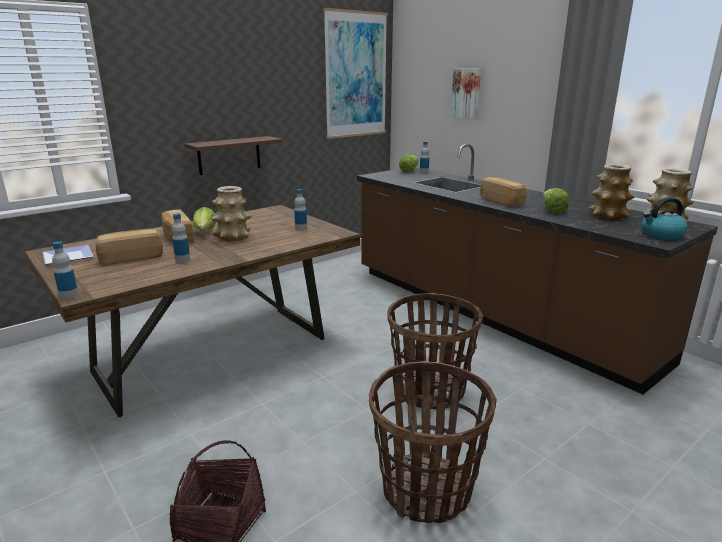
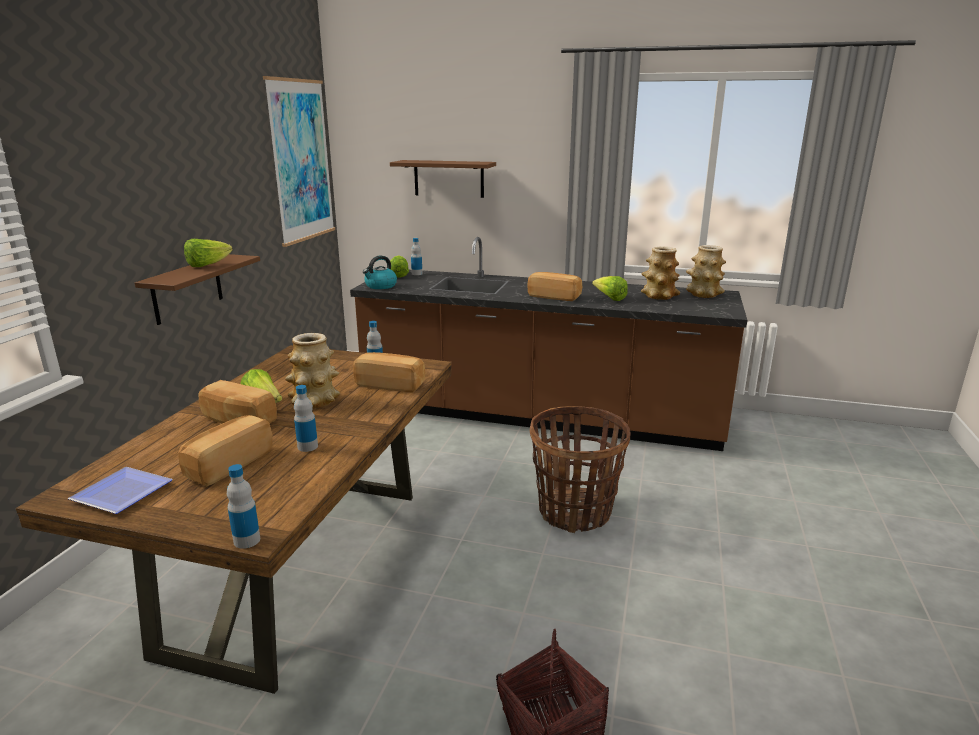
camera: 35 degrees left, 0 degrees up
(240, 140) = (208, 265): none -> lettuce
(293, 238) = (390, 384): none -> bread
(426, 491) = (673, 601): basket -> none
(466, 93) = (449, 178): picture -> brown shelf
(661, 235) = (720, 306): kettle -> kettle (380, 286)

